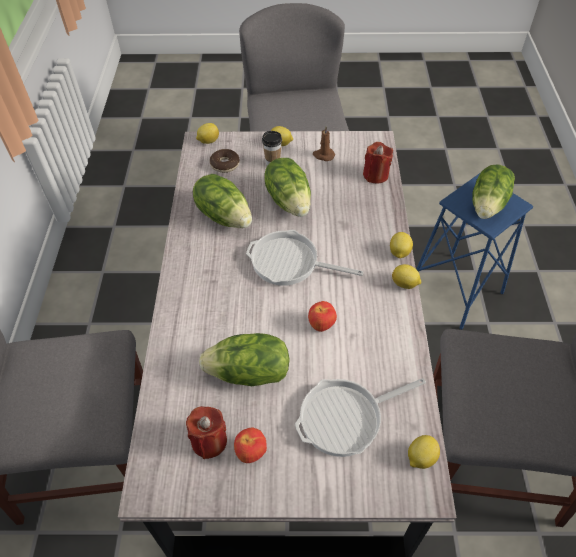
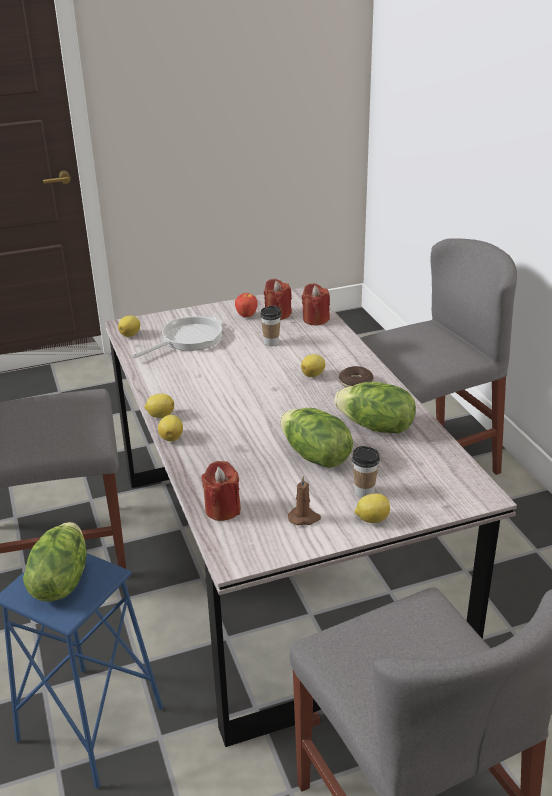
camera: 160 degrees right, 20 degrees down
(170, 408) = (315, 319): none -> red candle
(208, 141) = (472, 499): lemon -> lemon (313, 375)
(225, 164) = (422, 476): donut -> donut (355, 383)
(249, 373) = (271, 342): lettuce -> cup
(289, 263) = (280, 406): frying pan -> none
(321, 325) = (228, 375): apple -> none

